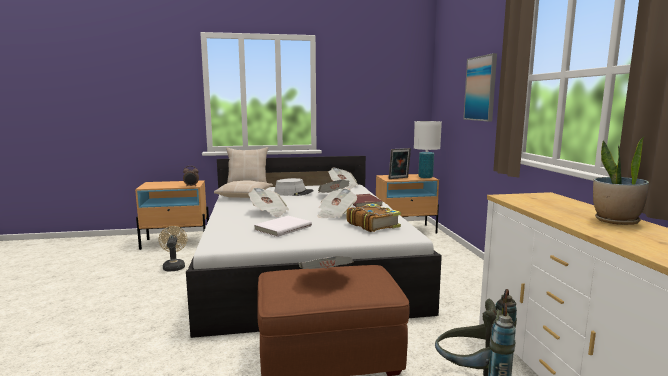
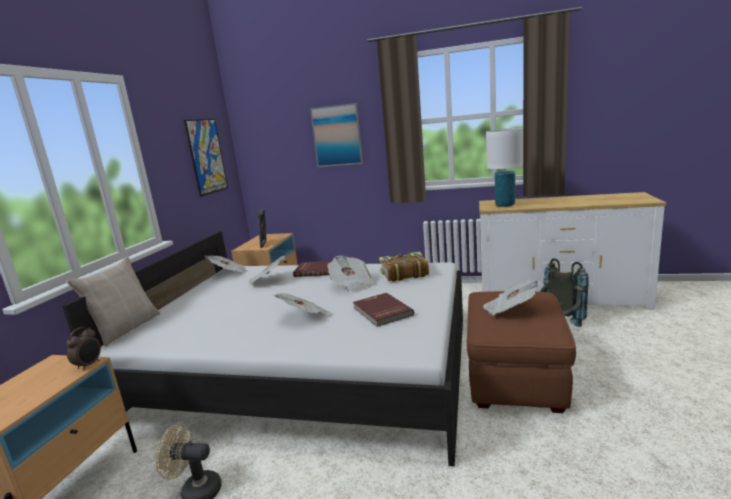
camera: 65 degrees left, 5 degrees up
(245, 195) = (188, 330): beige pillow -> none
(282, 228) = (381, 311): white book -> red book
(293, 193) = (224, 299): grey hat -> none
(388, 97) = (207, 156): none -> picture
(425, 177) = (277, 235): white table lamp -> white table lamp (504, 205)
(615, 221) = (561, 199): potted plant -> none

